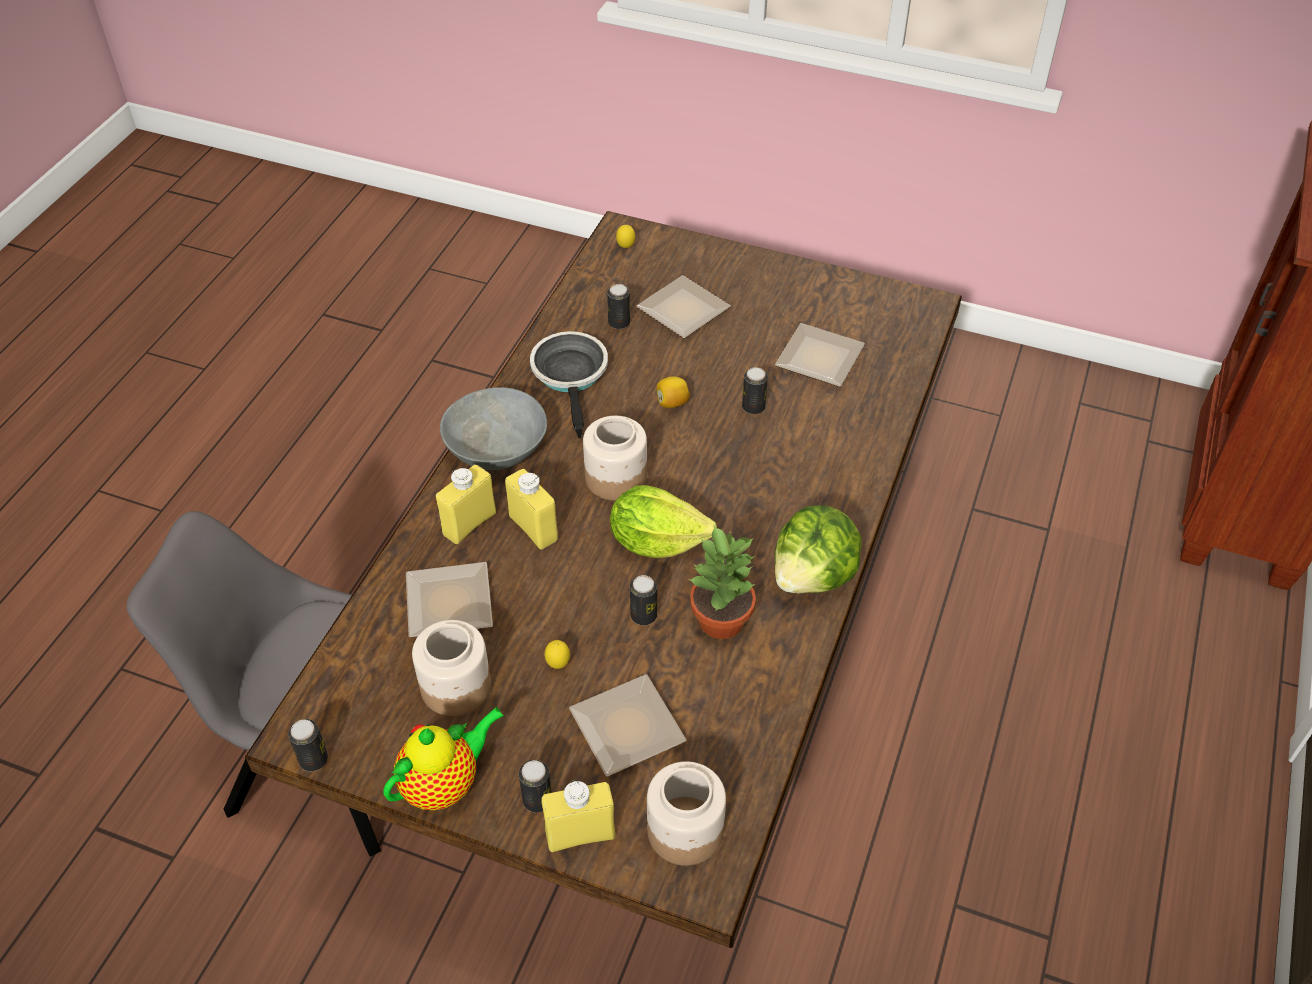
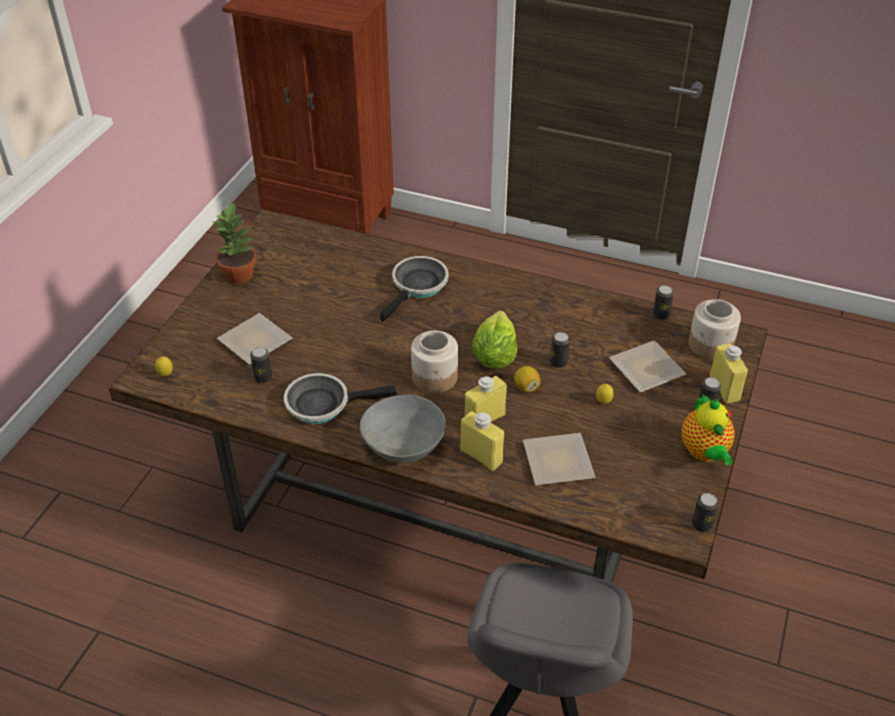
camera: 90 degrees left, 5 degrees down
(445, 784) = (705, 453): teapot -> teapot turned 150 degrees counterclockwise
(455, 686) = (629, 453): jar -> none
(672, 403) = (359, 348): lemon -> lemon (526, 387)
(721, 621) = (559, 327): potted plant -> potted plant (239, 274)
(753, 407) = (366, 308): can -> can (660, 315)
(804, 458) = (418, 287): none -> frying pan
(814, 576) = (519, 287): lettuce -> none
(820, 361) = (322, 274): plate -> none

